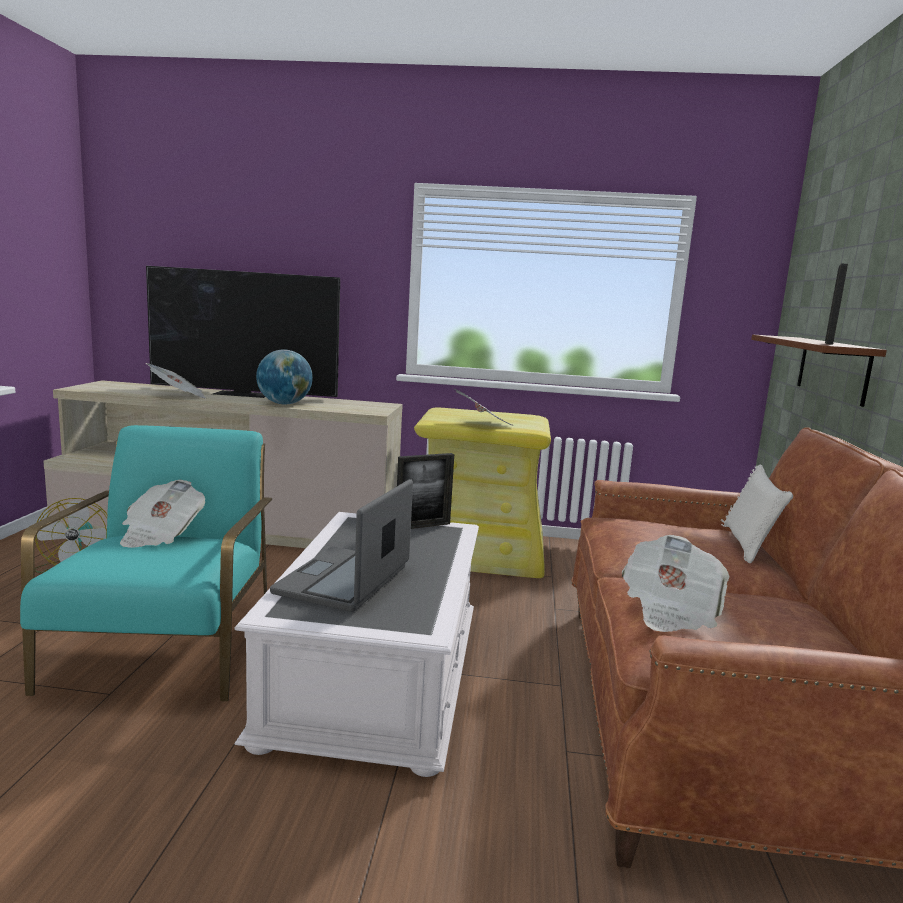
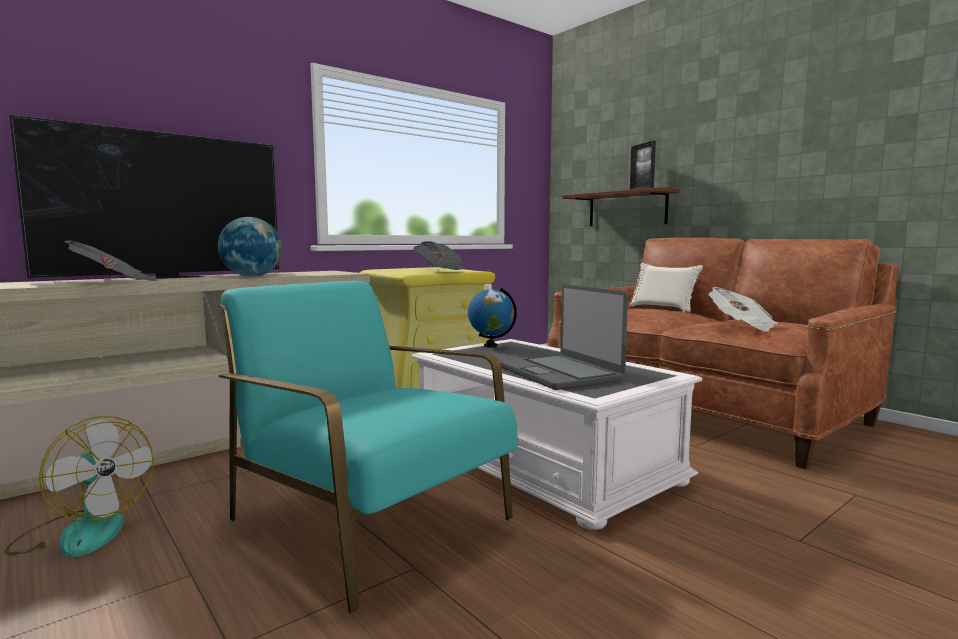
camera: 45 degrees left, 5 degrees down
(160, 535) = (352, 394): newspaper -> none
(422, 526) = (490, 345): picture frame -> globe

